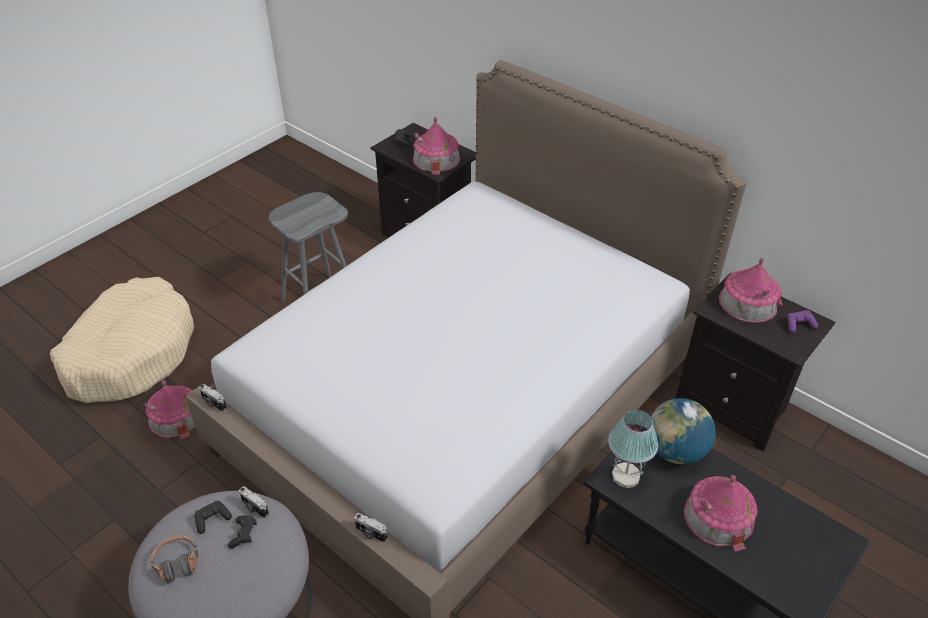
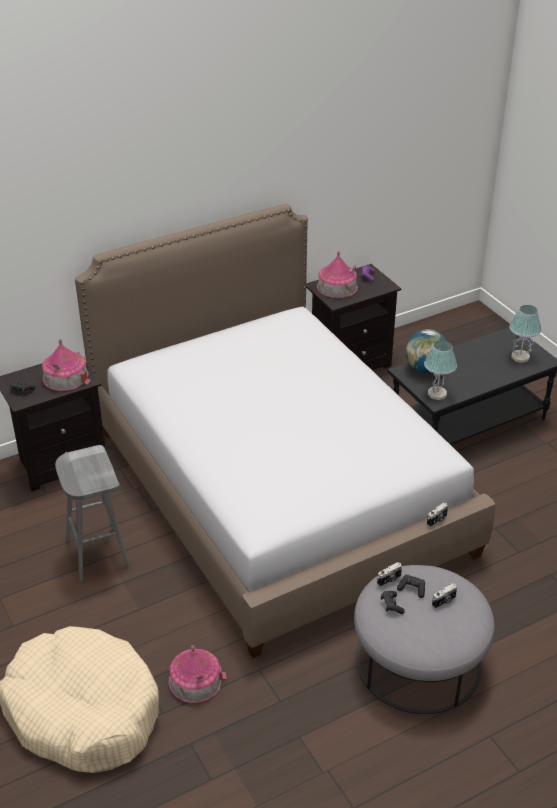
camera: 70 degrees left, 5 degrees down
(177, 563) = (425, 630): headphones -> none
(213, 404) = (270, 589): camera -> camera (444, 601)
(718, 517) = (480, 369): toy house -> none
(786, 565) = (520, 357): none -> table lamp

